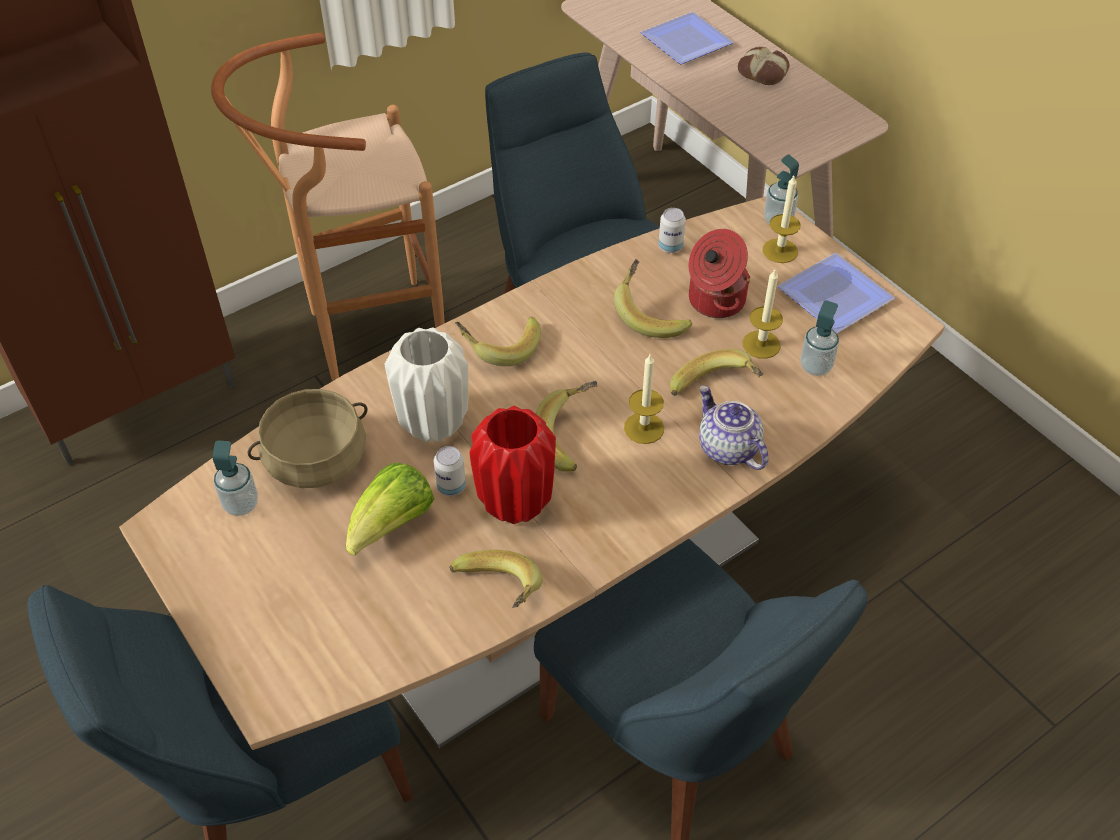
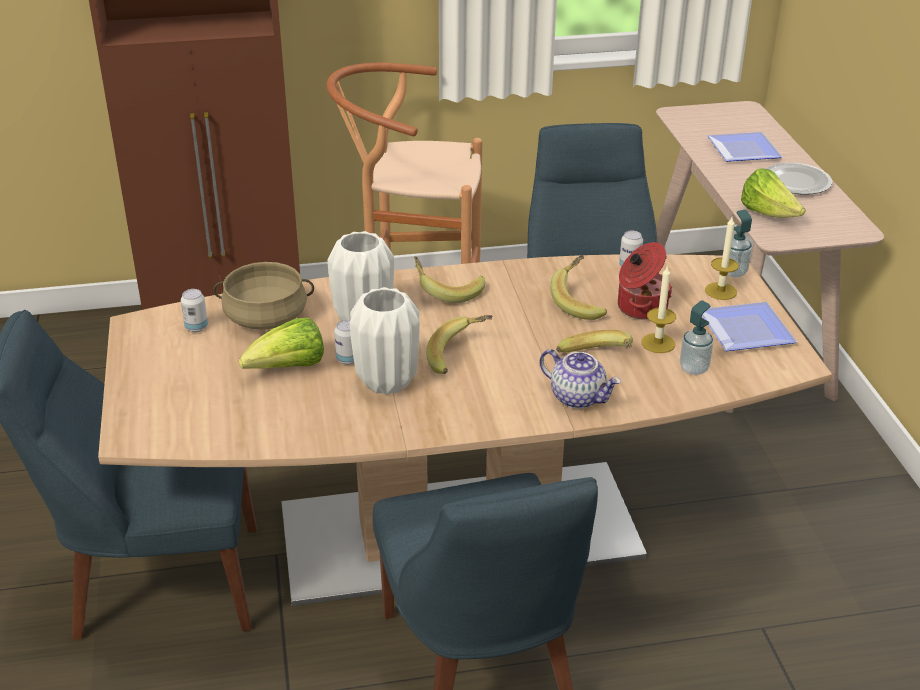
camera: 25 degrees right, 15 degrees down
(241, 504) = (196, 327): soap dispenser -> can
(496, 594) = (331, 429): banana -> none
(514, 503) = (386, 382): red vase -> white vase
(644, 428) = (521, 367): candle -> none
(727, 448) = (578, 397): teapot -> teapot turned 135 degrees clockwise
(762, 126) = (768, 214): none -> lettuce
(763, 71) = (796, 181): bread -> plate

